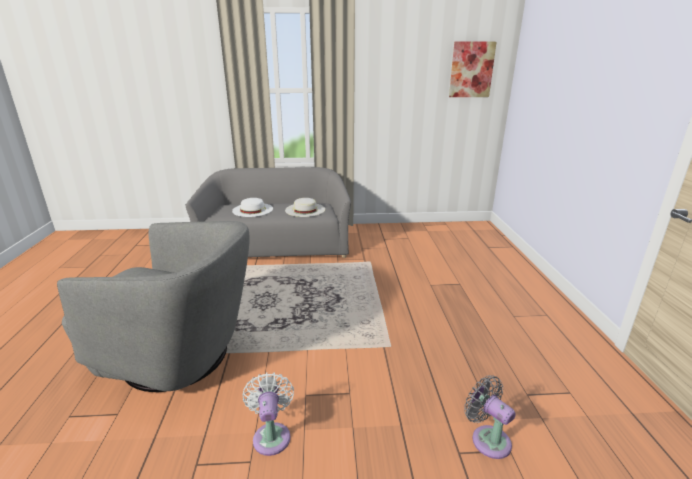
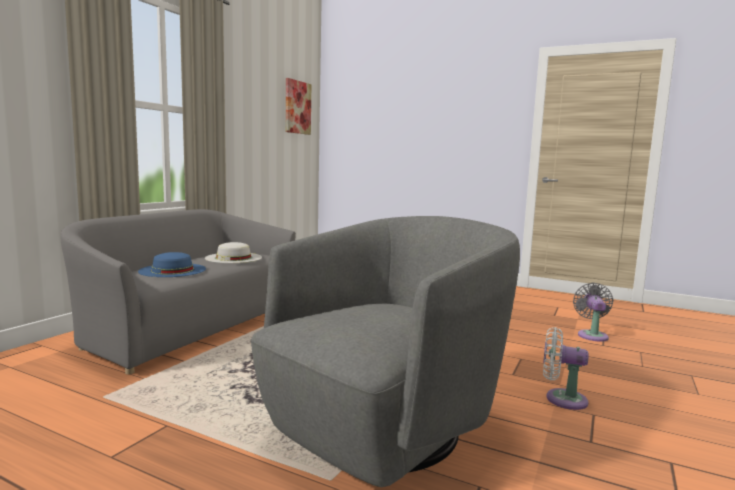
camera: 60 degrees left, 15 degrees down
(252, 209) = (172, 270): white hat -> blue hat
(487, 438) = (592, 335): grey fan -> grey fan turned 105 degrees clockwise

